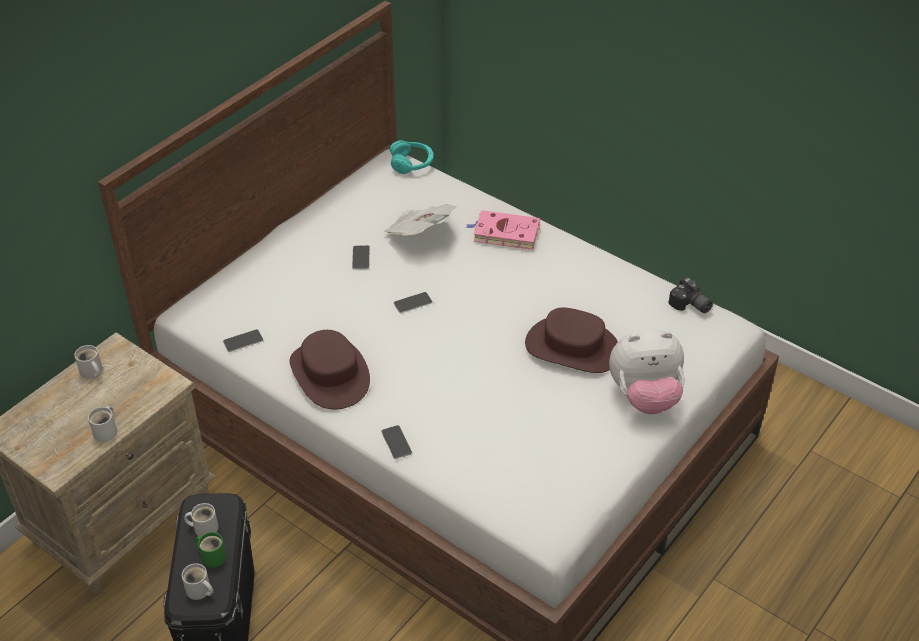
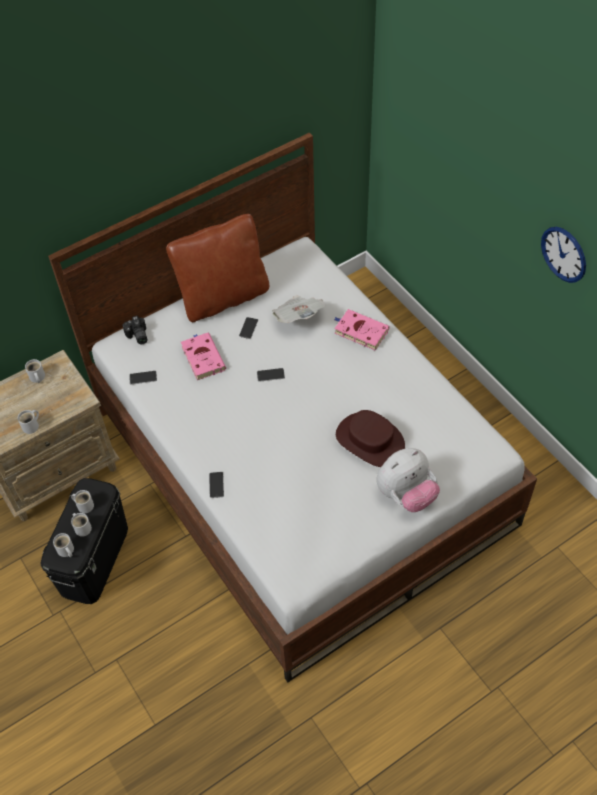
camera: 20 degrees right, 10 degrees up
(212, 556) = (82, 527): green mug -> white mug
(313, 230) = (223, 297): none -> brown pillow
(314, 301) = (202, 357): none -> pink book
(330, 374) = (192, 419): brown hat -> none
(412, 163) = (316, 254): turquoise headphones -> none
(644, 396) = (406, 494): plush toy -> plush toy turned 45 degrees counterclockwise
(690, 306) = (473, 427): camera -> camera (137, 336)
(752, 64) = (563, 254): none -> wall clock

